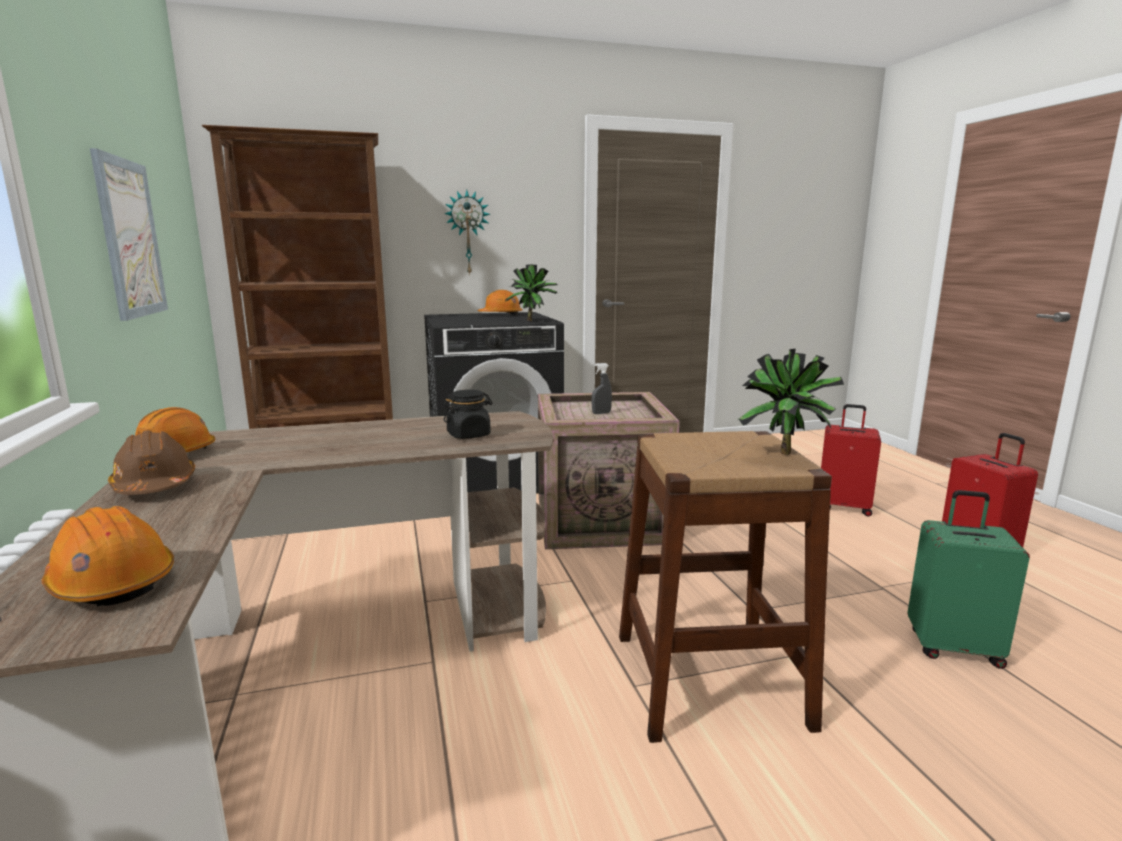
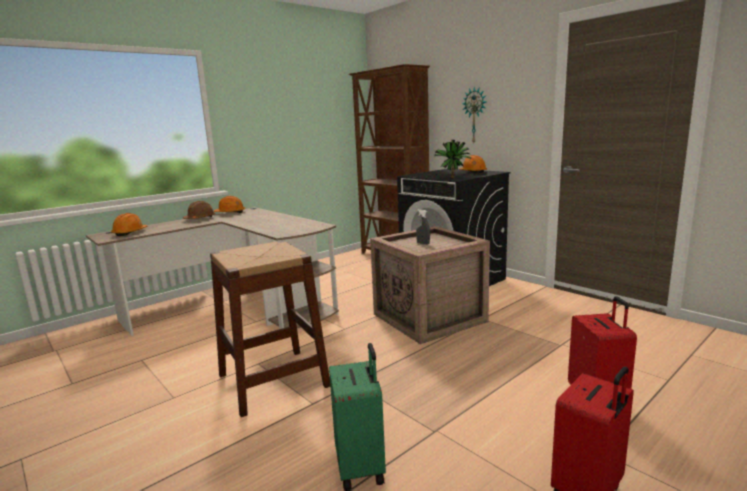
camera: 65 degrees right, 0 degrees up
(130, 238) = (286, 131): picture -> none
(469, 435) = (283, 227): black jar -> none
(784, 455) = (257, 262): potted plant -> none

